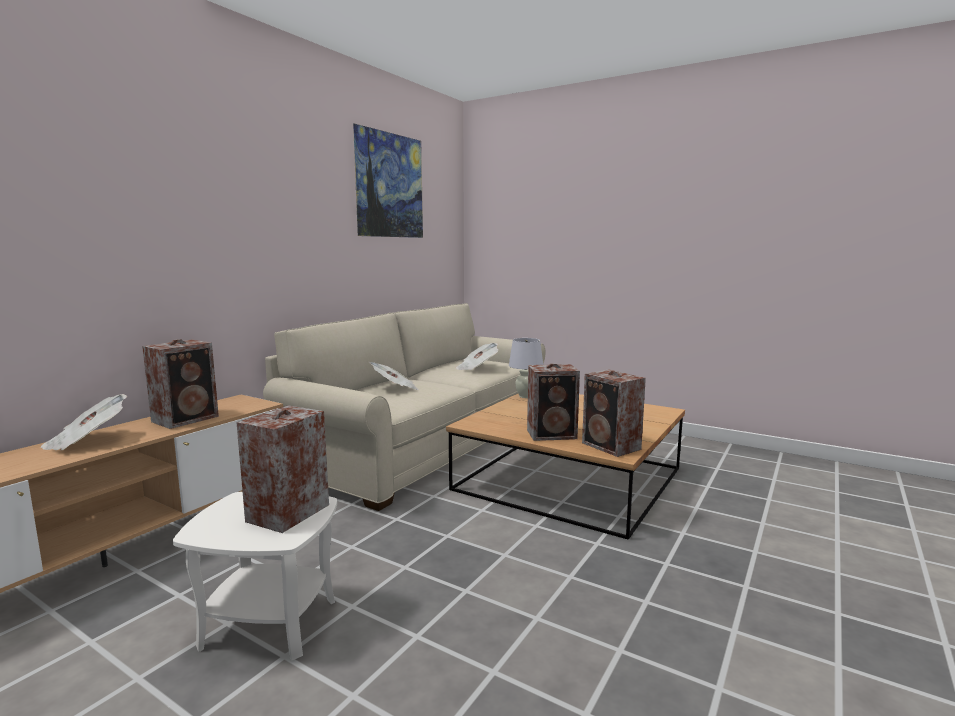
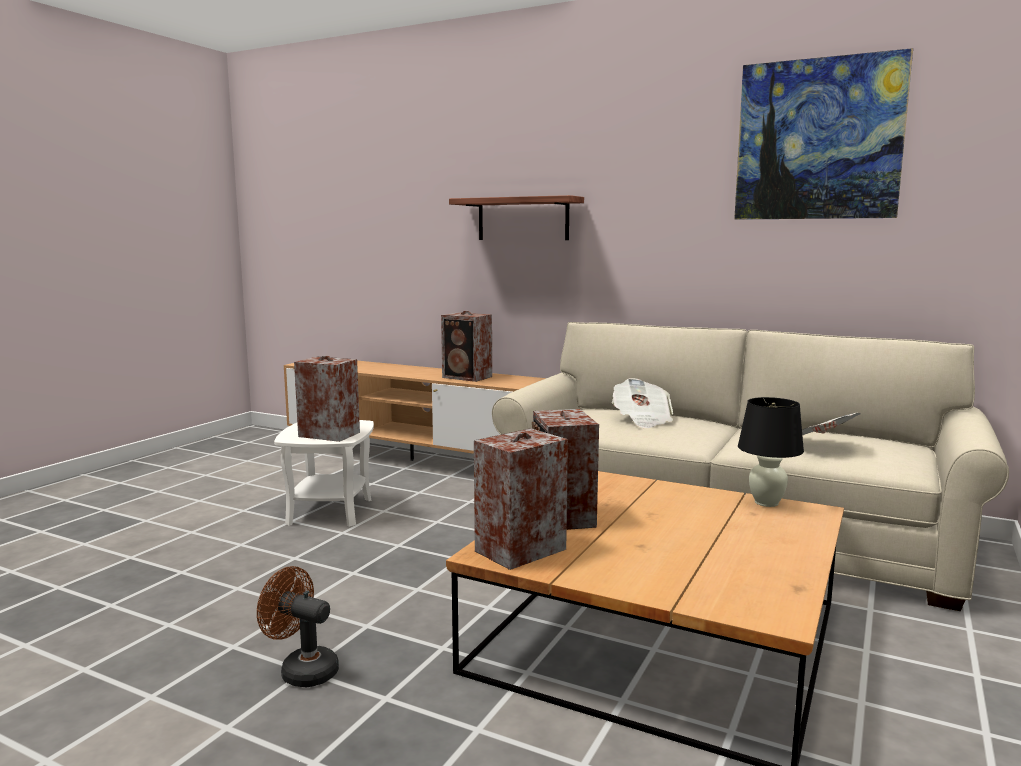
camera: 85 degrees right, 0 degrees up
(87, 441) = (414, 370): newspaper -> none
(192, 229) = (523, 219): none -> shelf
(525, 396) = (766, 503): white table lamp -> black table lamp
(646, 602) = (302, 670): none -> brown fan

